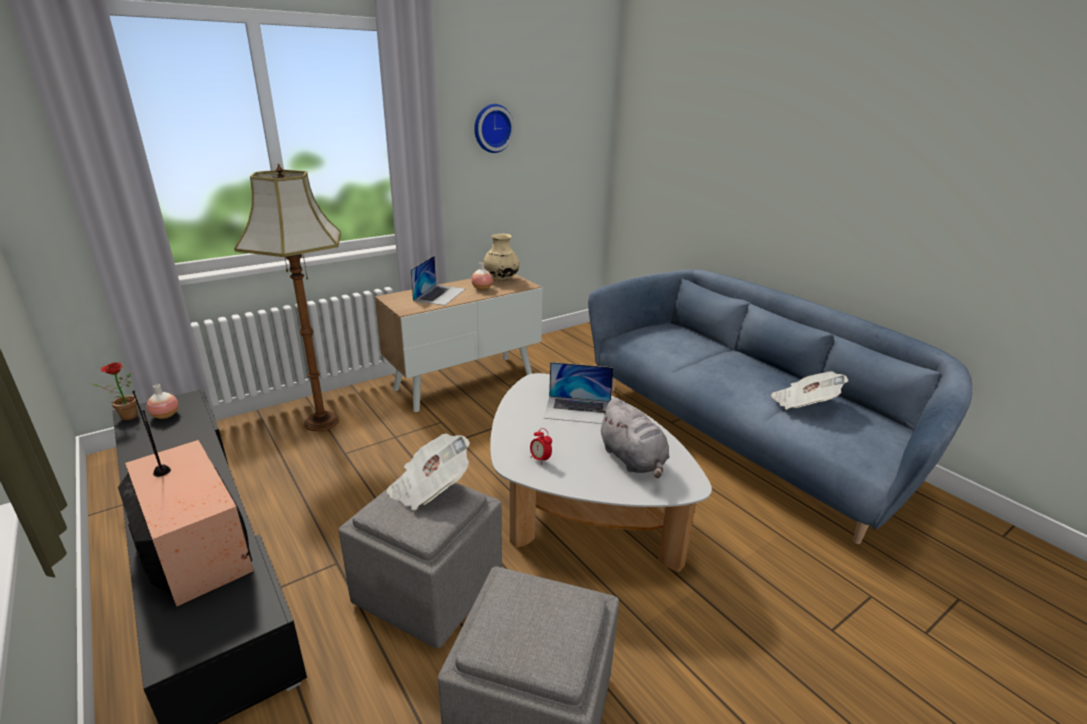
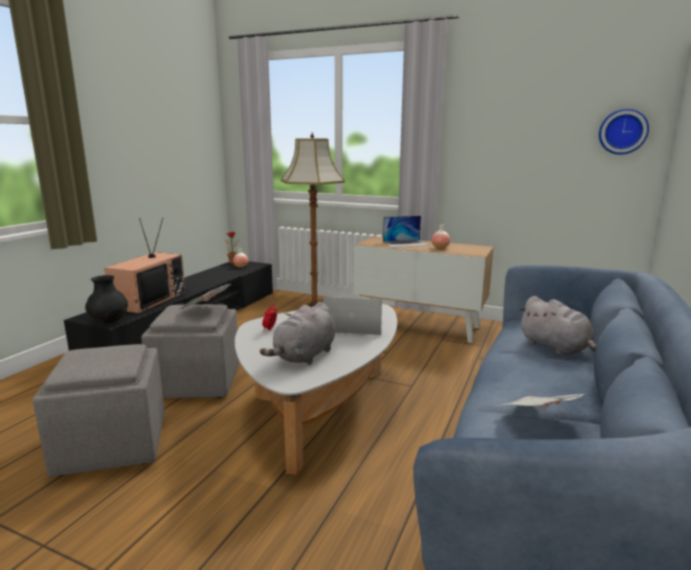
camera: 60 degrees right, 10 degrees down
(251, 616) = (109, 322): none -> black vase
(492, 128) = (505, 119): wall clock -> wall clock (623, 132)
(501, 279) = (470, 247): beige vase -> none
(578, 410) = (353, 326): laptop -> laptop turned 120 degrees clockwise
(697, 350) = (555, 348): none -> grey plush toy

